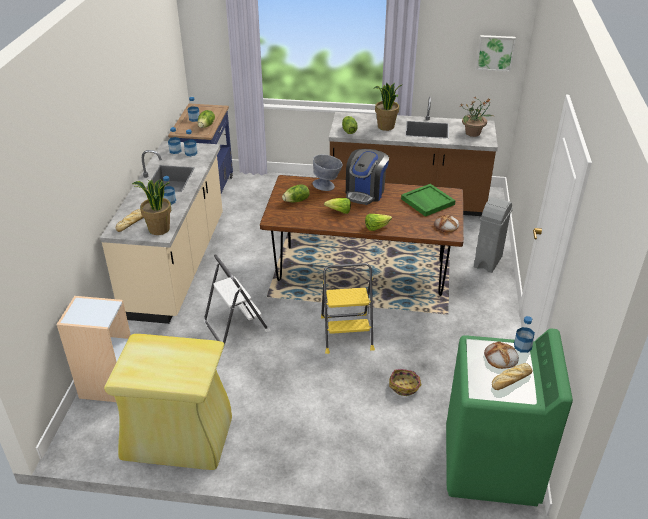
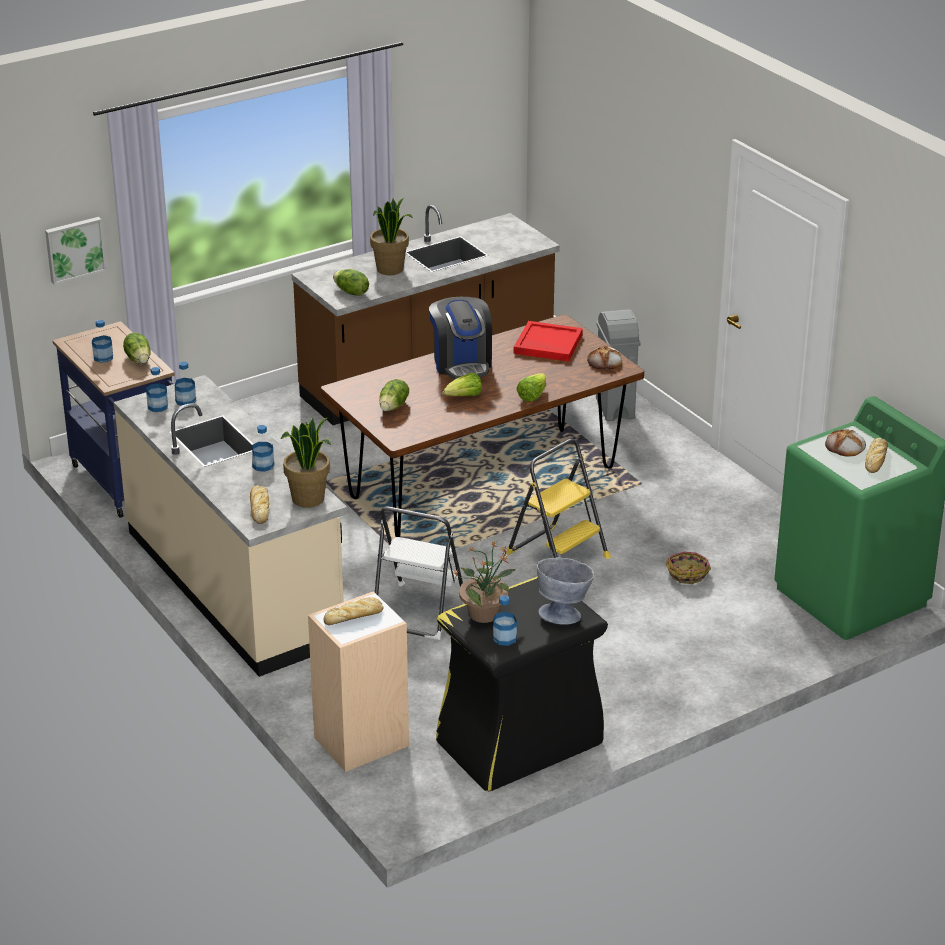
camera: 40 degrees left, 5 degrees down
(91, 309) = (354, 616): none -> bread
(177, 437) = (517, 741): yellow nightstand -> black nightstand
(327, 186) = (404, 374): grey bowl -> grey bowl (564, 613)
(427, 201) = (547, 344): green tray -> red tray
(473, 133) = (508, 238): potted plant -> potted plant (485, 613)
(495, 52) = (488, 114): picture -> picture (74, 249)
(522, 346) = (851, 429): bottle -> bottle (505, 638)

